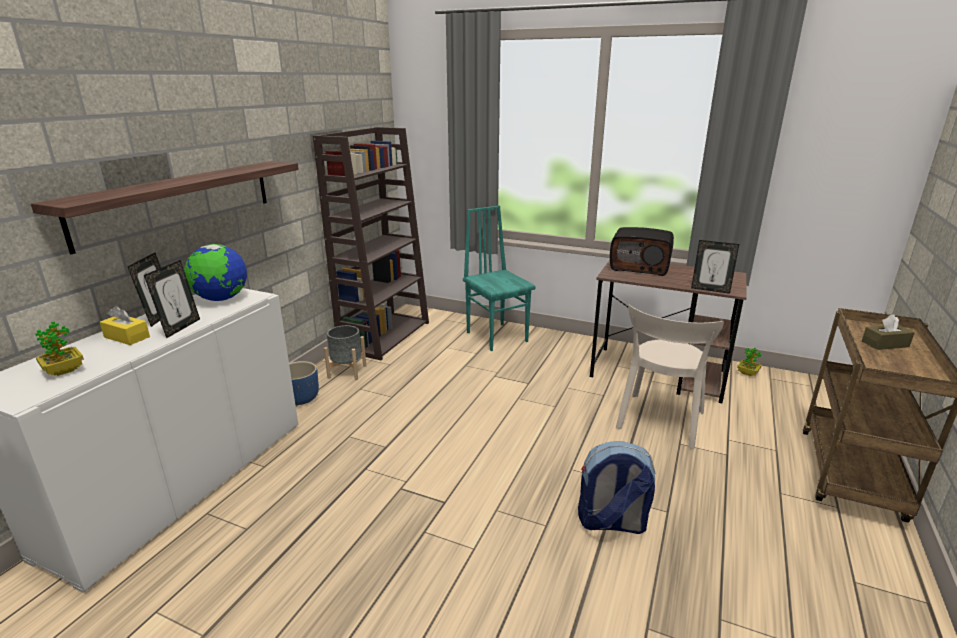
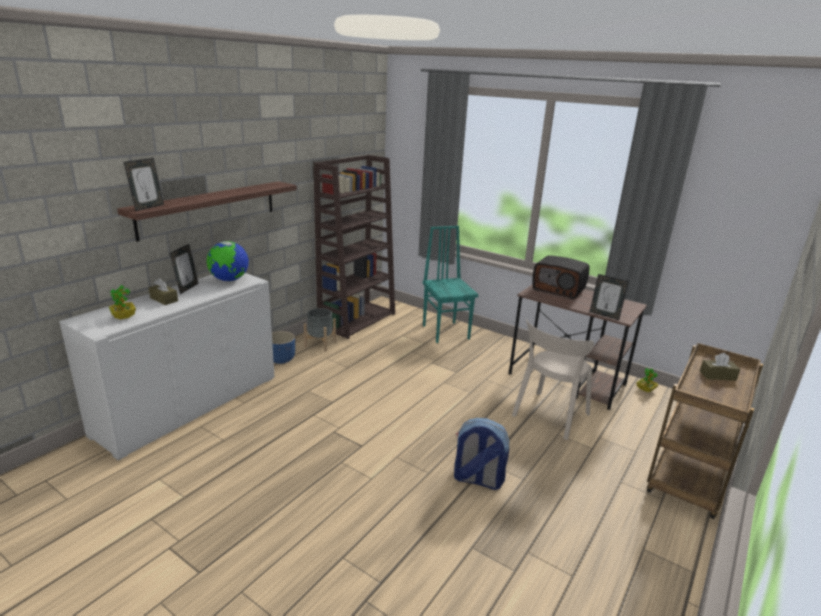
camera: 10 degrees right, 0 degrees up
(127, 337) = (164, 299): yellow tissue box -> brown tissue box
(180, 328) = (198, 297): picture frame -> picture frame (148, 207)

